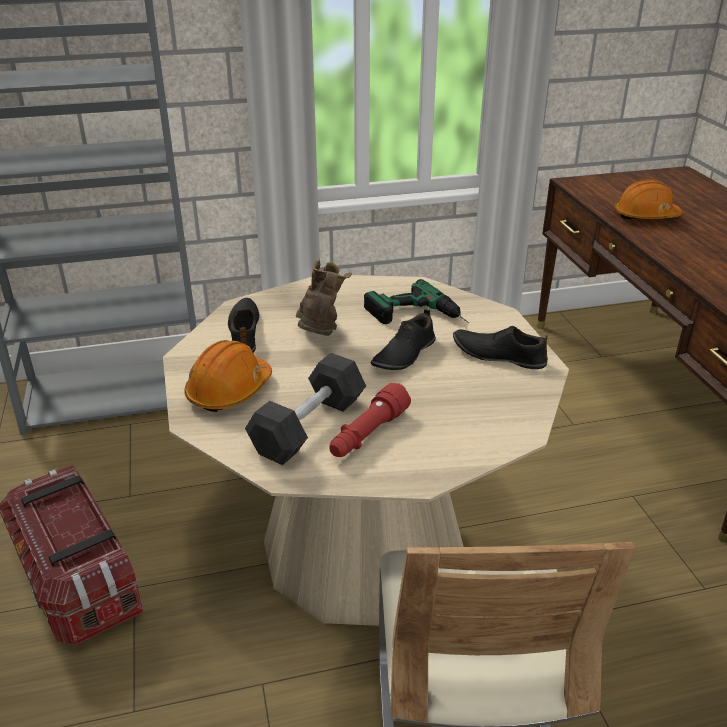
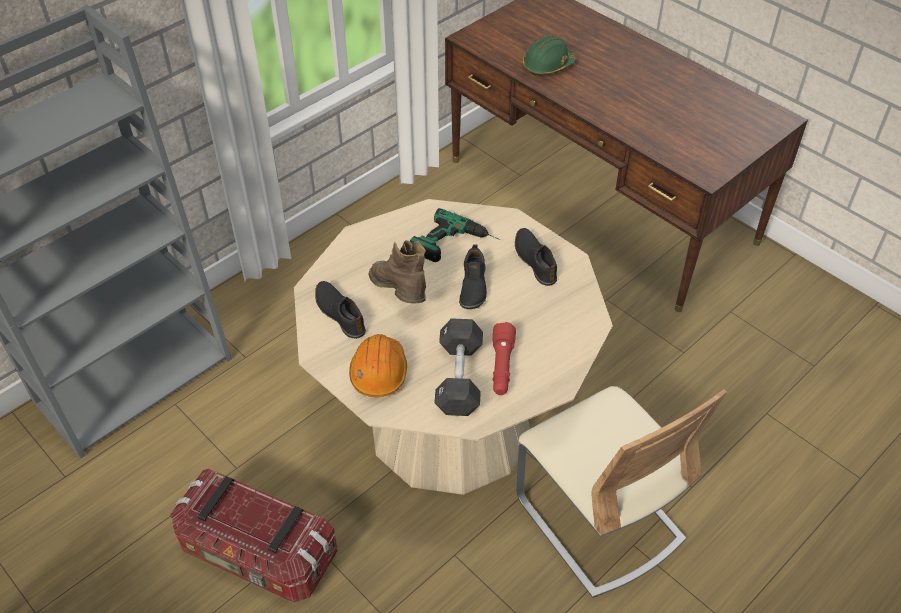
camera: 30 degrees left, 15 degrees up
(498, 355) = (535, 260): black shoe -> black shoe turned 75 degrees clockwise
(645, 216) = (547, 66): orange hard hat -> green hard hat

